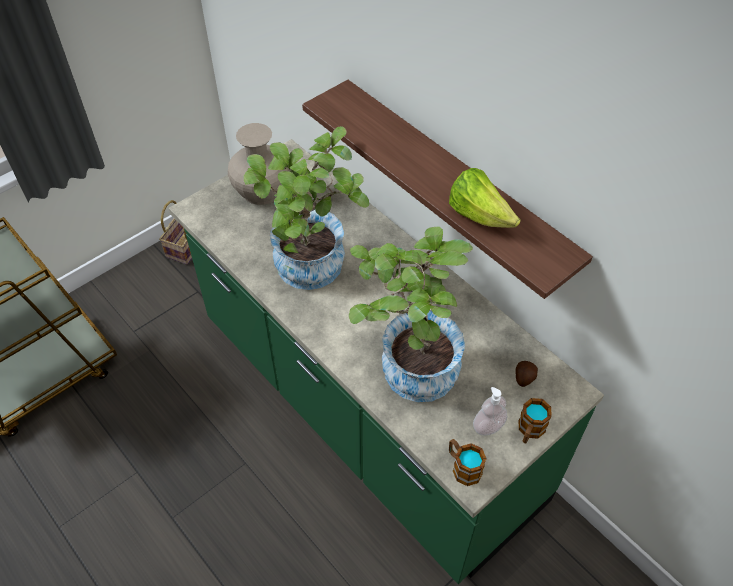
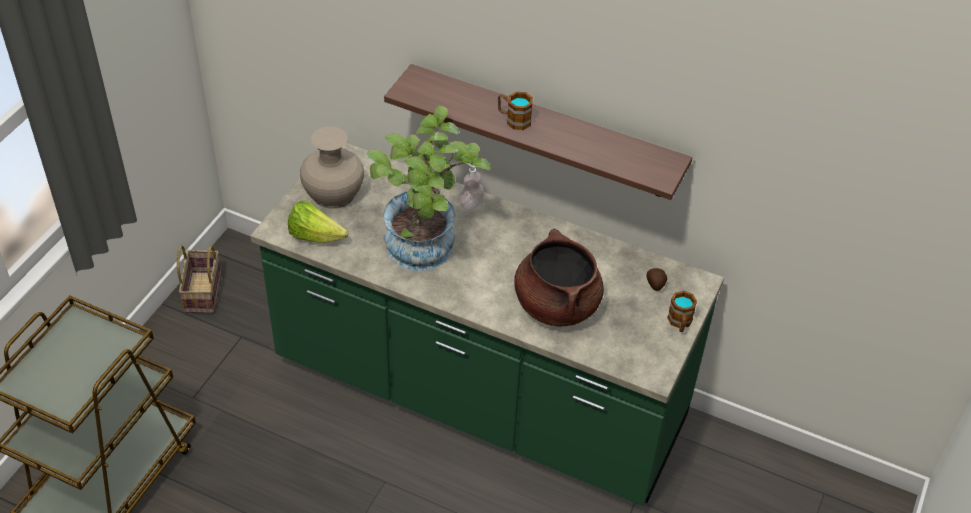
camera: 25 degrees left, 5 degrees down
(408, 366) = (556, 305): potted plant -> brown cooking pot
(462, 467) = (641, 366): mug -> mug (513, 119)
(479, 215) = (590, 150): lettuce -> lettuce (315, 236)
(488, 426) = (646, 330): soap dispenser -> soap dispenser (471, 204)

